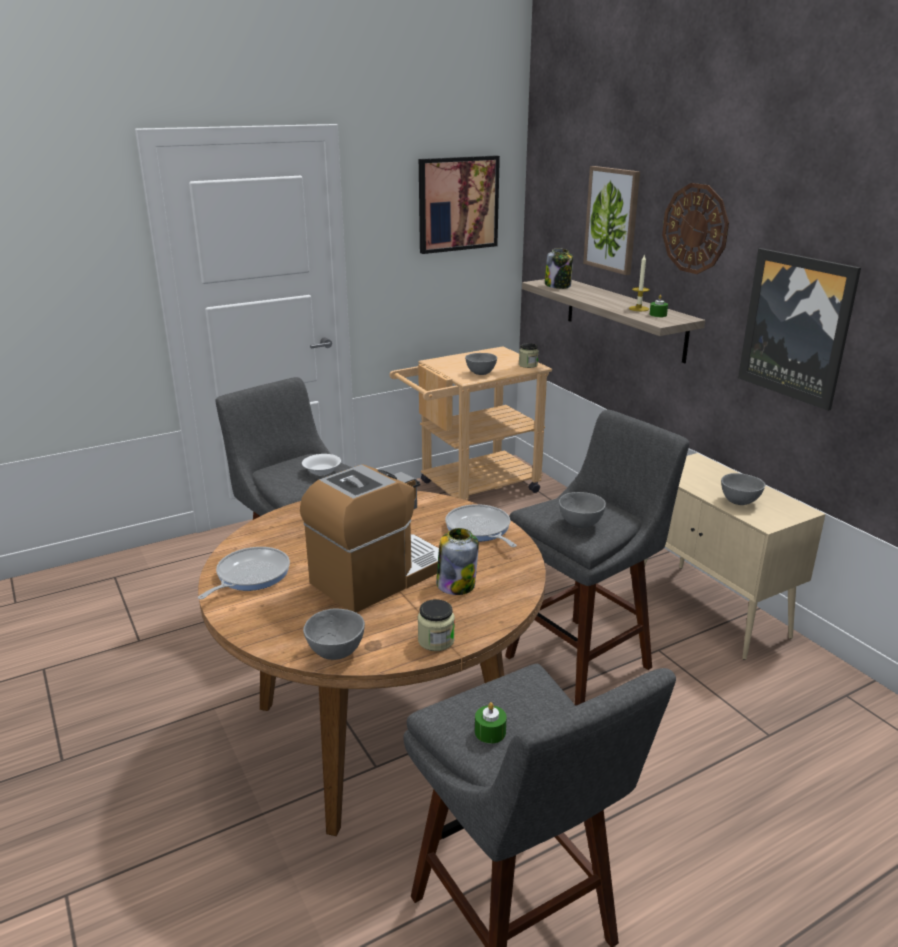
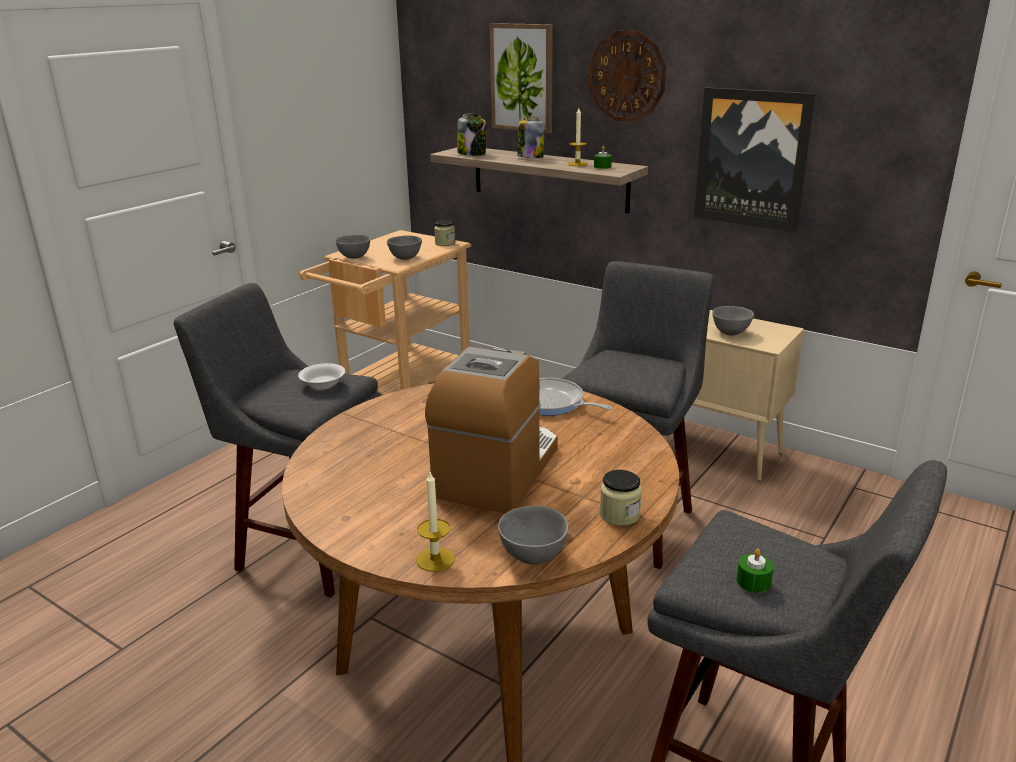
camera: 25 degrees left, 0 degrees up
(250, 575) = (355, 508): frying pan -> none
(265, 632) = (435, 559): none -> candle
(456, 584) = (583, 458): jar -> jar (530, 157)
(458, 204) = (341, 75): picture -> none
(580, 524) = (637, 377): grey bowl -> grey bowl (354, 257)

